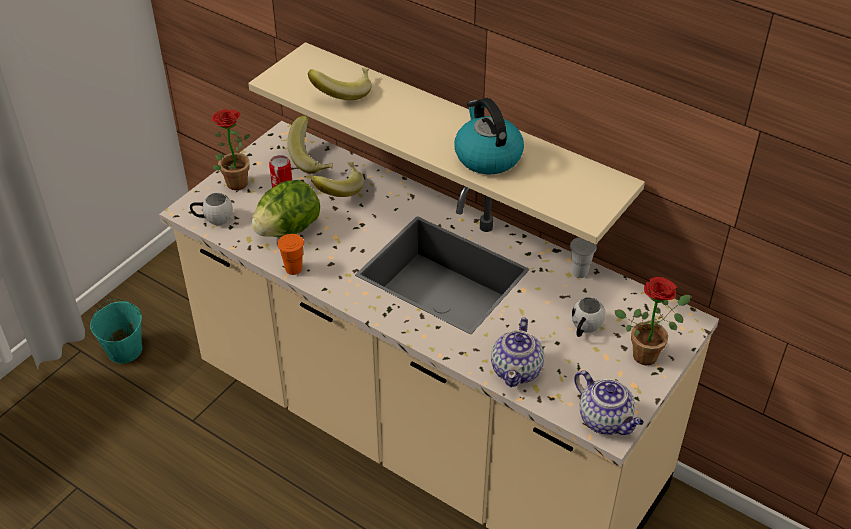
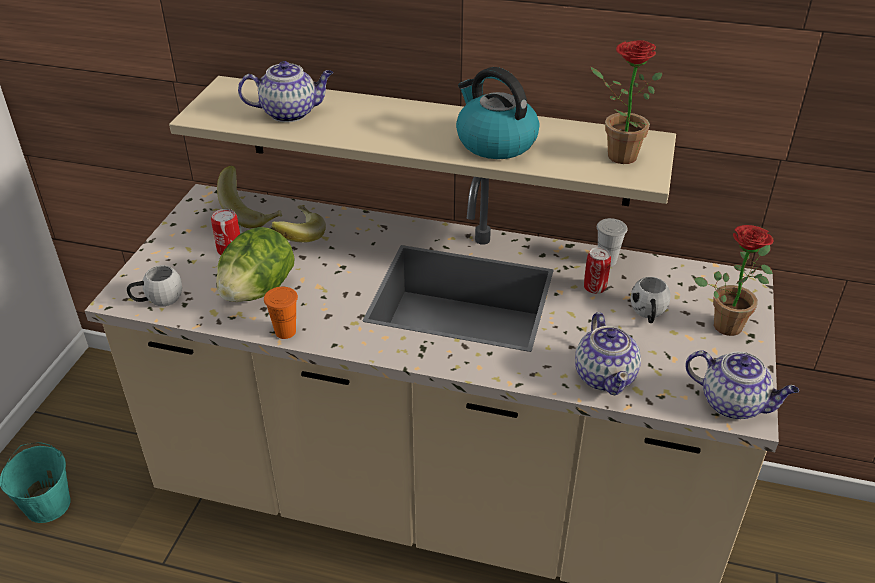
camera: 20 degrees left, 5 degrees down
(234, 181) = (166, 255): potted plant -> potted plant (615, 155)
(343, 92) = (290, 113): banana -> teapot
(553, 294) = (594, 288): none -> can

